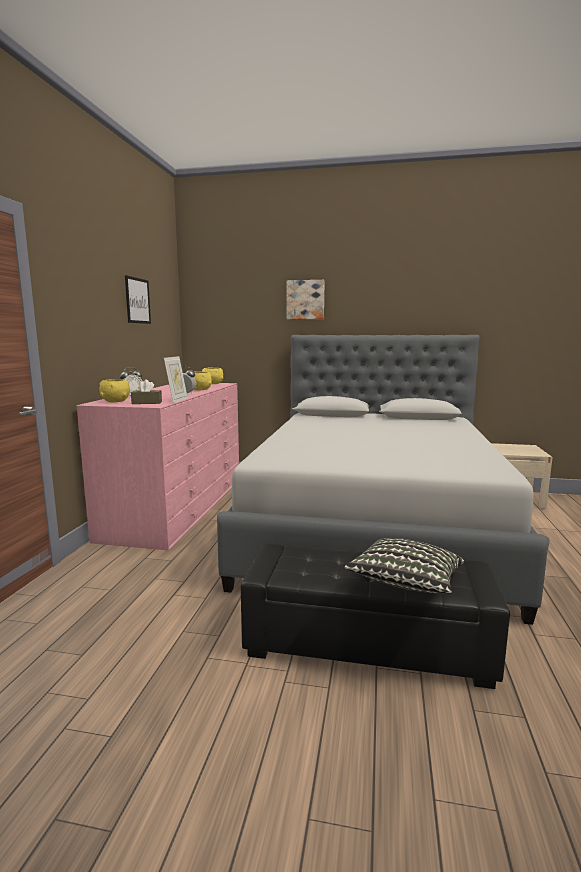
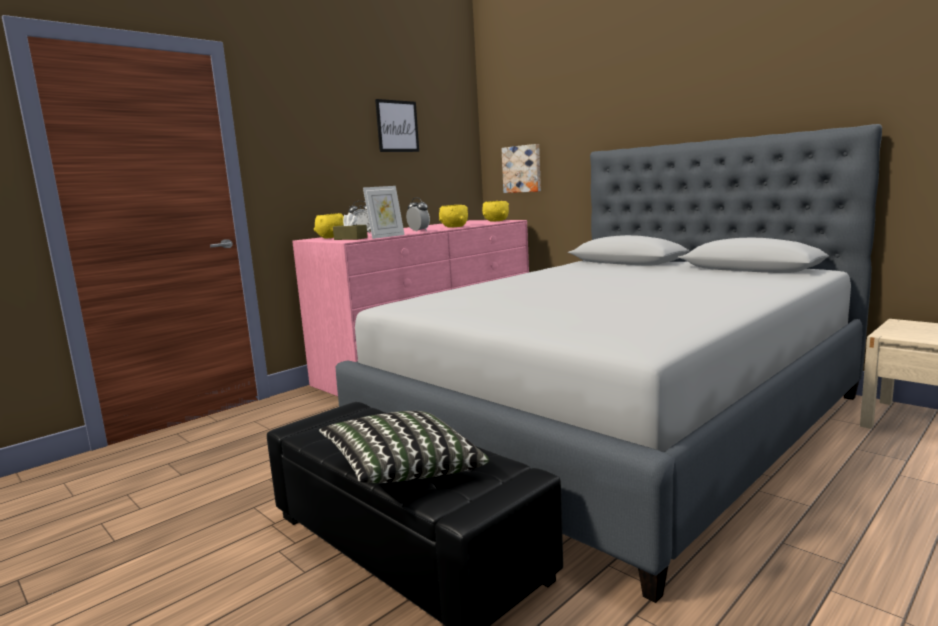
camera: 35 degrees right, 0 degrees up
(305, 300) = (612, 101): picture -> picture (522, 169)

